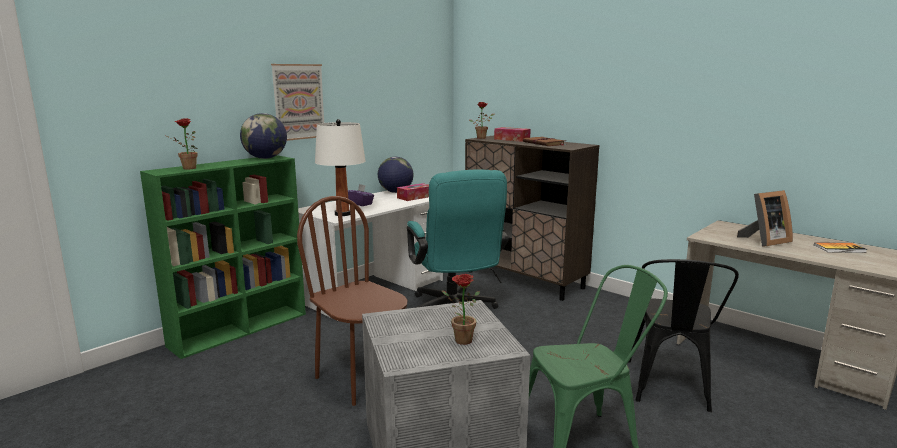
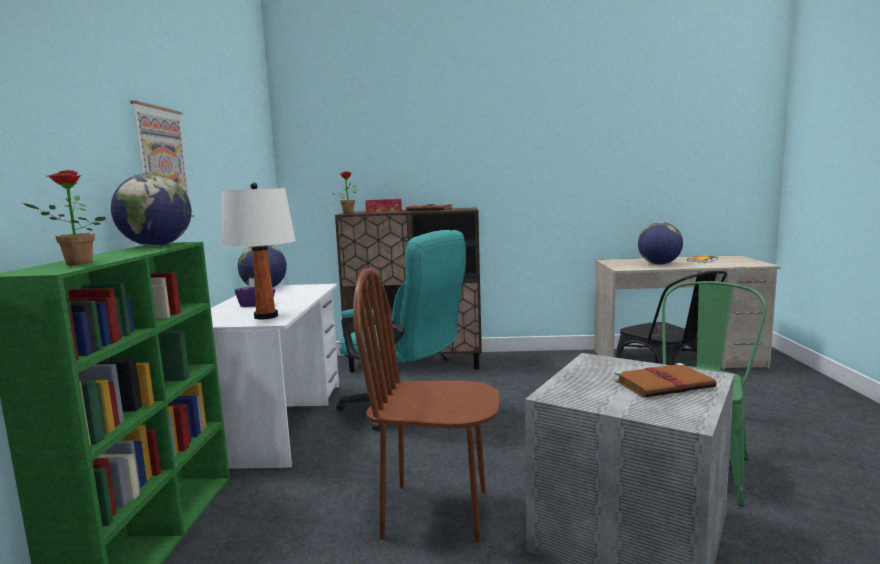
camera: 40 degrees left, 5 degrees down
(415, 197) = (303, 289): tissue box -> none
(459, 340) = (665, 384): potted plant -> brown book
(764, 241) = (659, 264): picture frame -> globe

